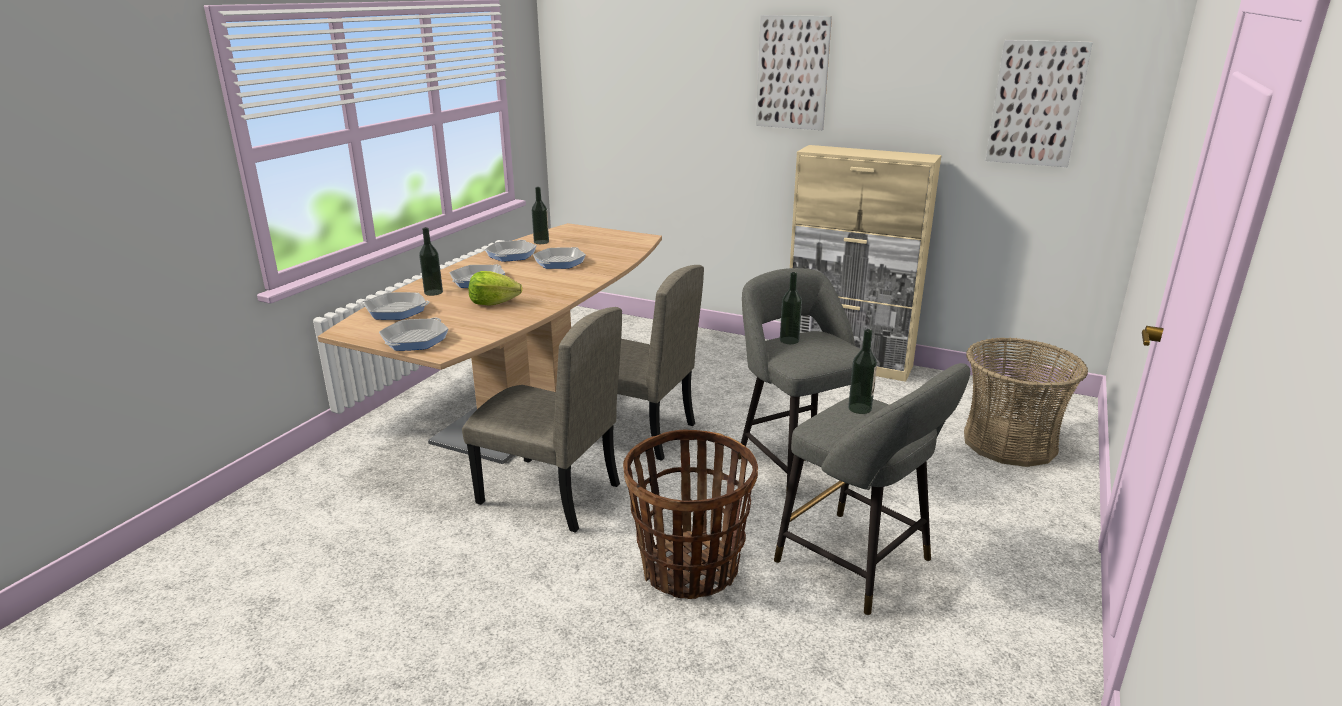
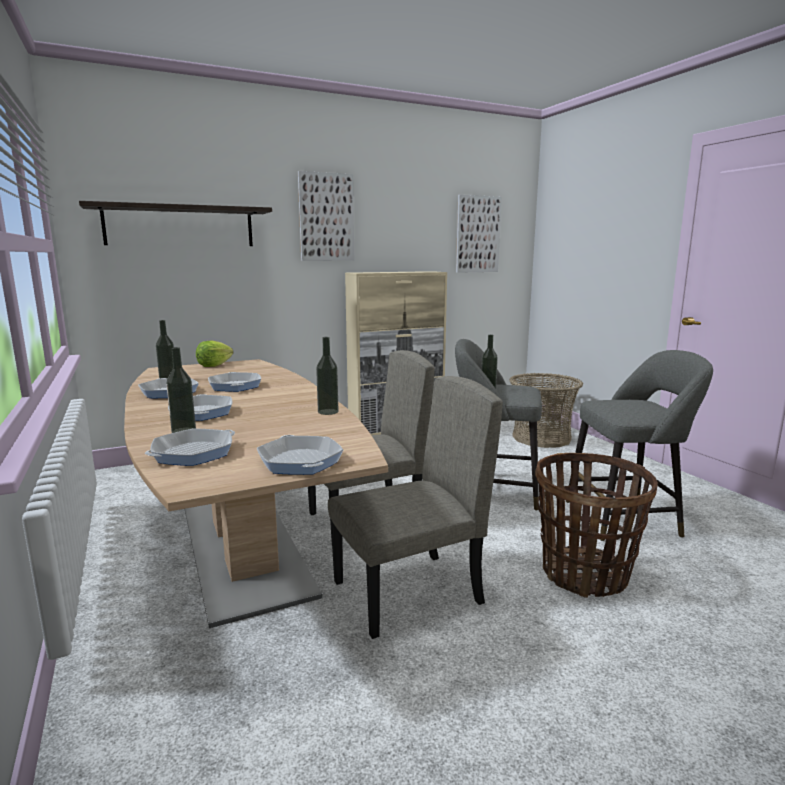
camera: 50 degrees left, 10 degrees down
(493, 303) = (275, 419): lettuce -> lettuce (214, 365)
(636, 80) = (180, 226): none -> shelf
(859, 408) = (613, 403): bottle -> bottle (328, 412)

